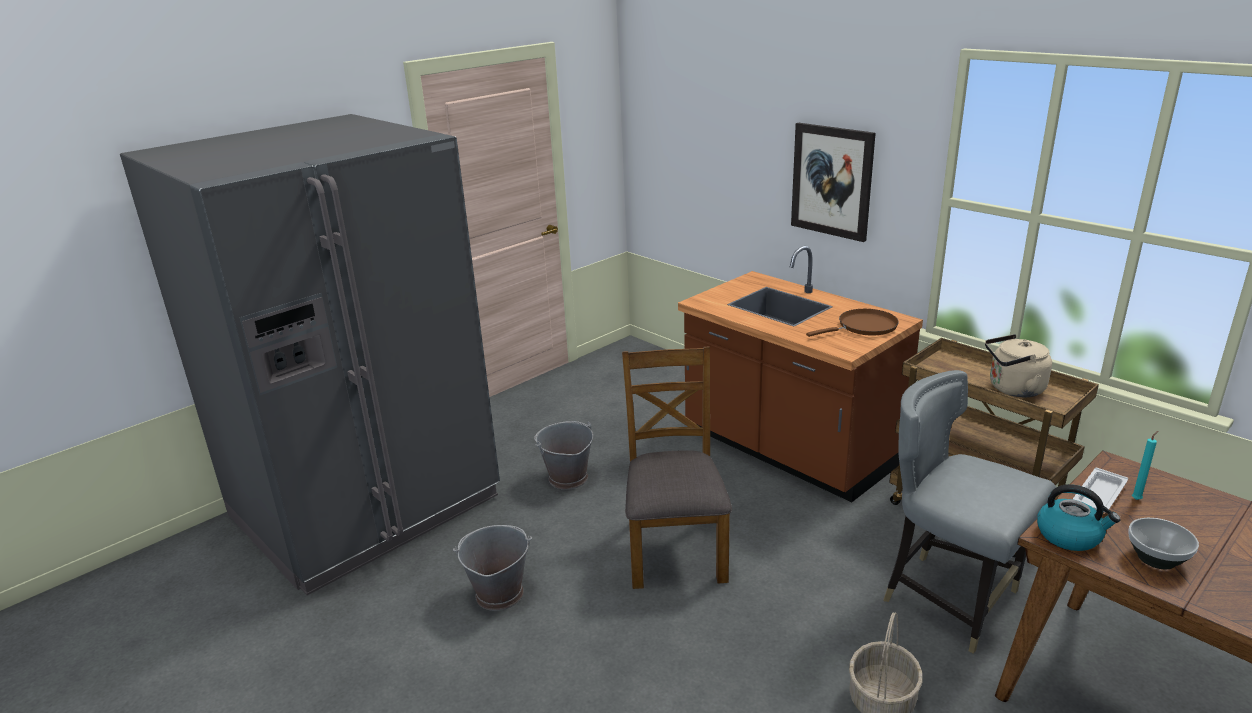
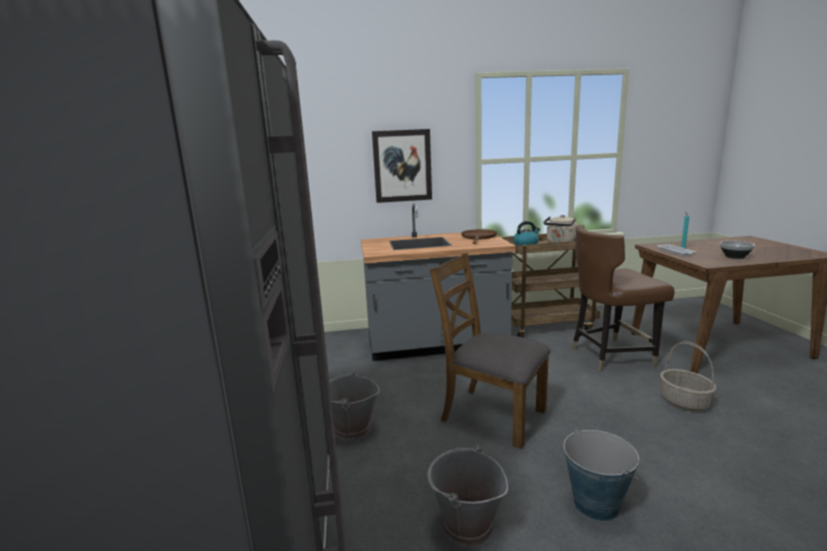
camera: 55 degrees left, 10 degrees down
(587, 662) = (595, 504): none -> bucket
(788, 449) = (436, 344): brown counter -> grey counter
(950, 599) = (610, 355): grey chair -> brown chair
(1070, 536) = (710, 262): kettle -> kettle (526, 244)

